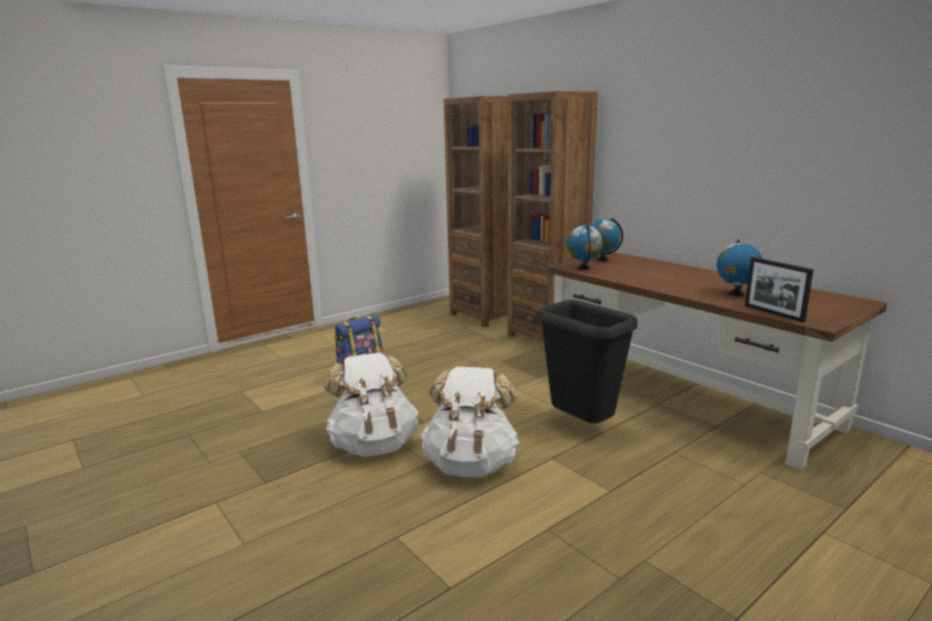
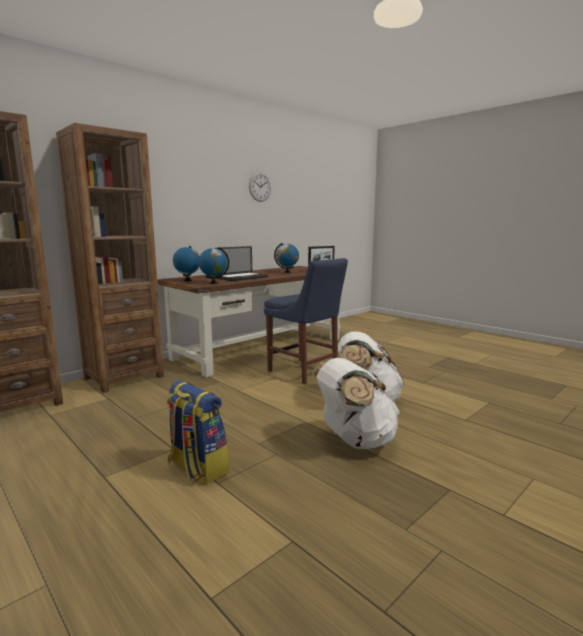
camera: 95 degrees left, 5 degrees down
(580, 426) = (304, 372): black trash can -> blue chair
(643, 276) = (242, 277): none -> laptop
(800, 131) = (260, 187): none -> wall clock

